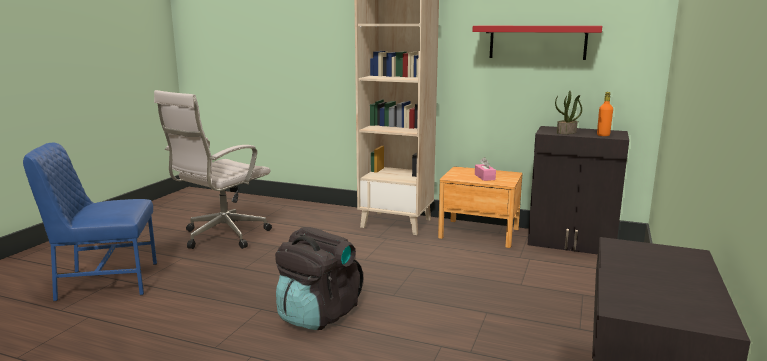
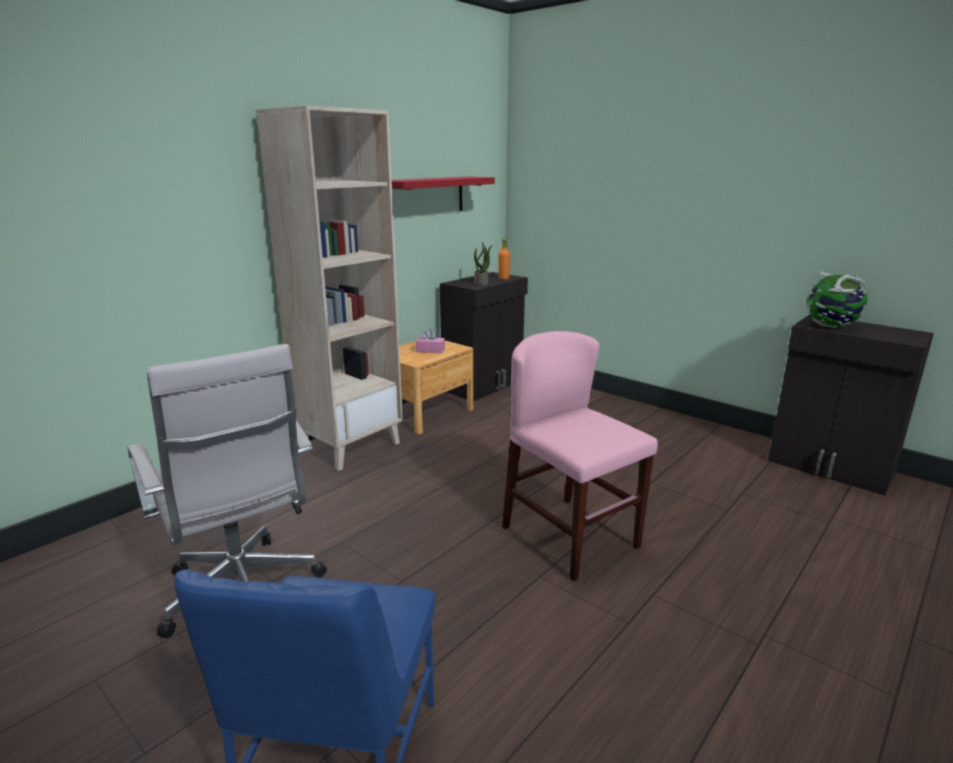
camera: 70 degrees left, 5 degrees up
(318, 314) = (570, 536): black backpack -> pink chair
(636, 258) = (831, 327): none -> globe

